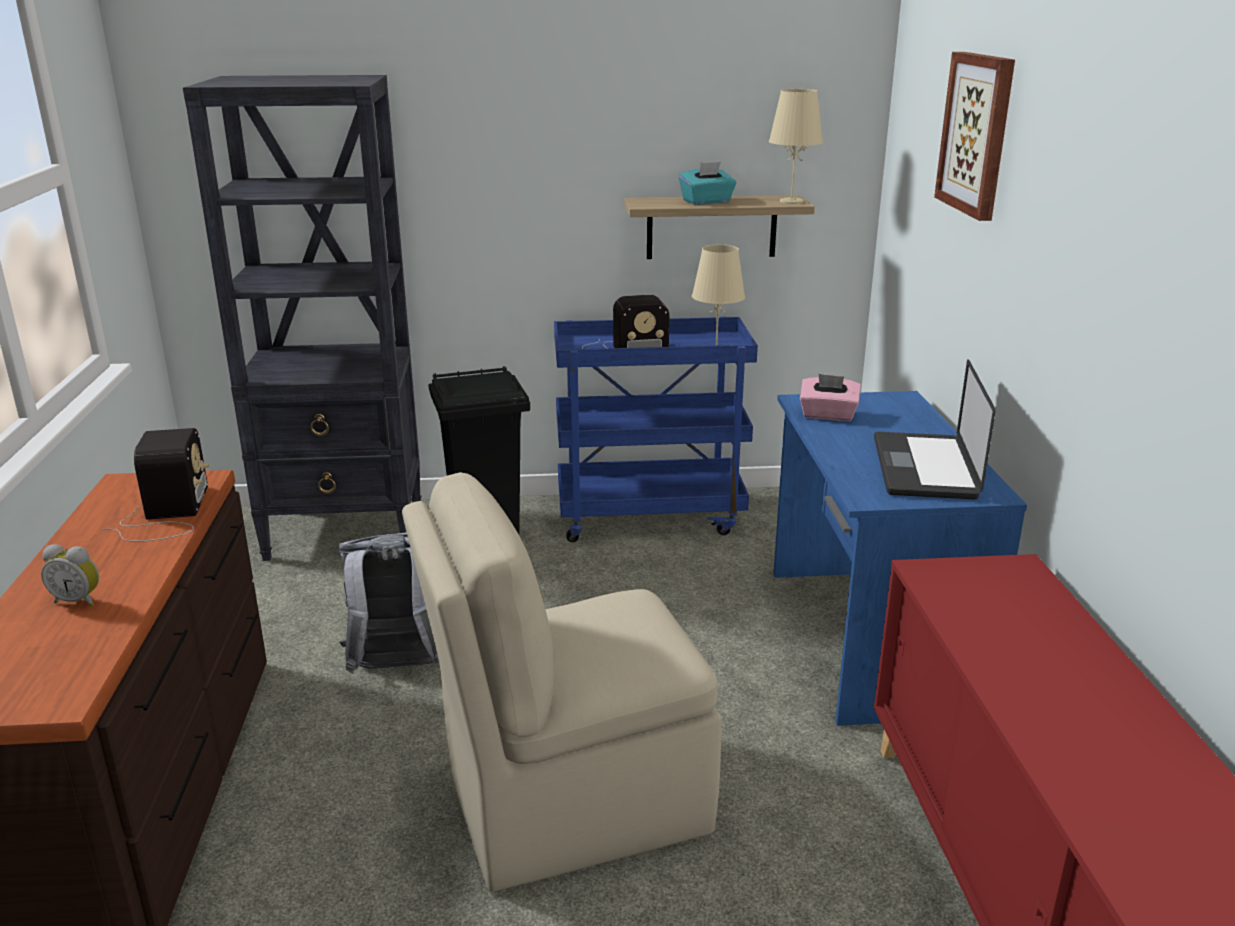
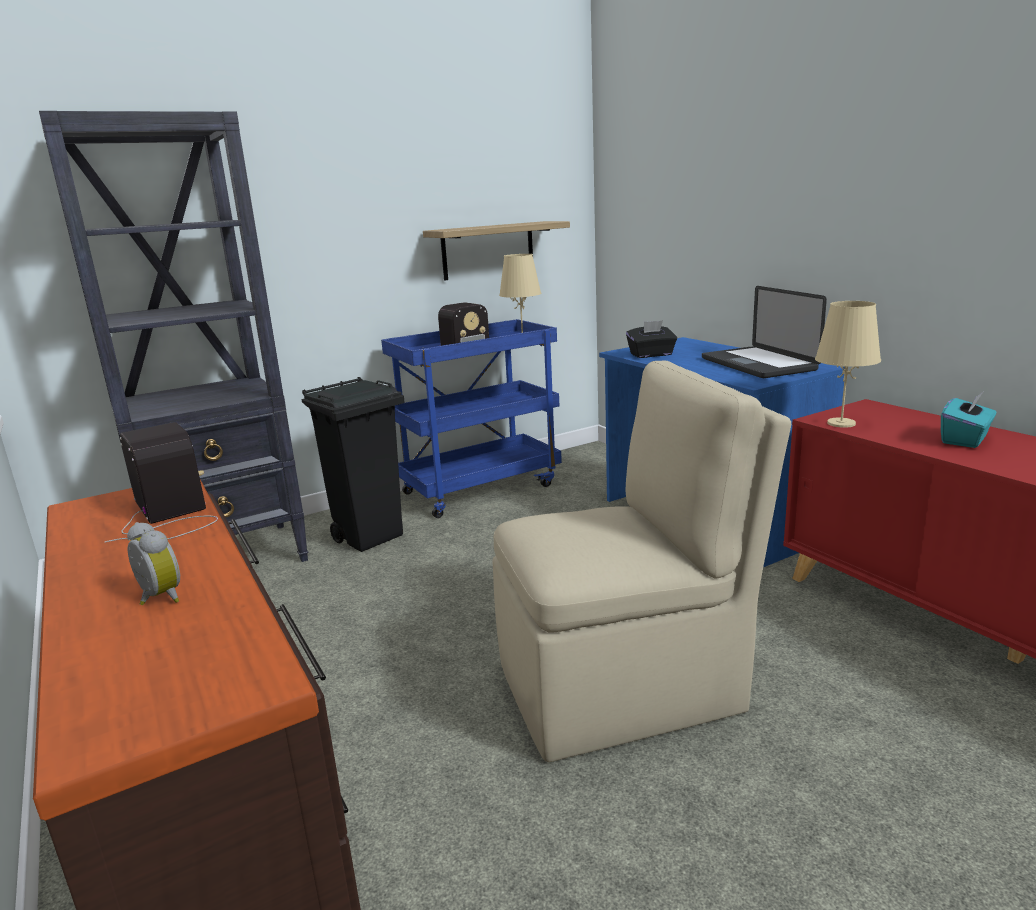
camera: 25 degrees left, 5 degrees down
(79, 600) = (158, 598): alarm clock -> alarm clock turned 120 degrees counterclockwise
(400, 669) = (380, 641): grey backpack -> none
(570, 803) = (624, 686): beige chair -> beige chair turned 150 degrees counterclockwise
(707, 201) = (490, 226): turquoise tissue box -> turquoise tissue box (965, 439)
(791, 201) = (548, 221): beige table lamp -> beige table lamp (840, 423)
(828, 415) = (651, 355): pink tissue box -> black tissue box
(977, 134) = (715, 133): picture -> none

